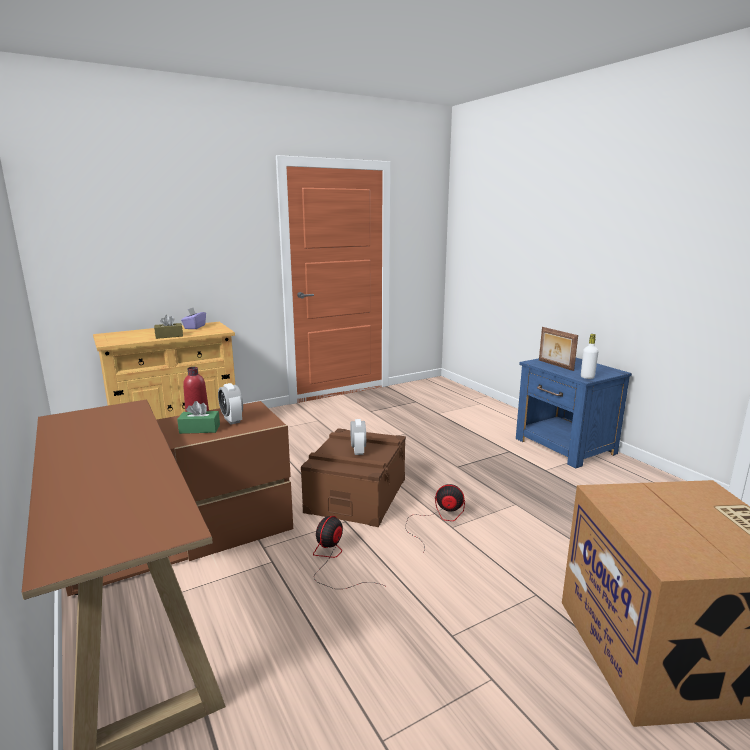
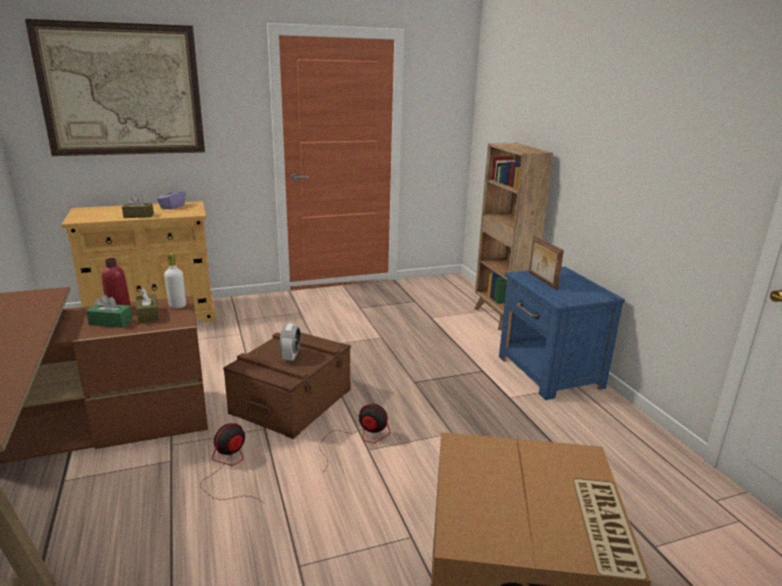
camera: 10 degrees right, 5 degrees up
(144, 218) = (122, 90): none -> picture
(232, 420) = (148, 315): alarm clock -> brown tissue box
(497, 408) = (500, 317): none -> brown bookcase
(587, 377) = (566, 300): white bottle -> white bottle (177, 306)

